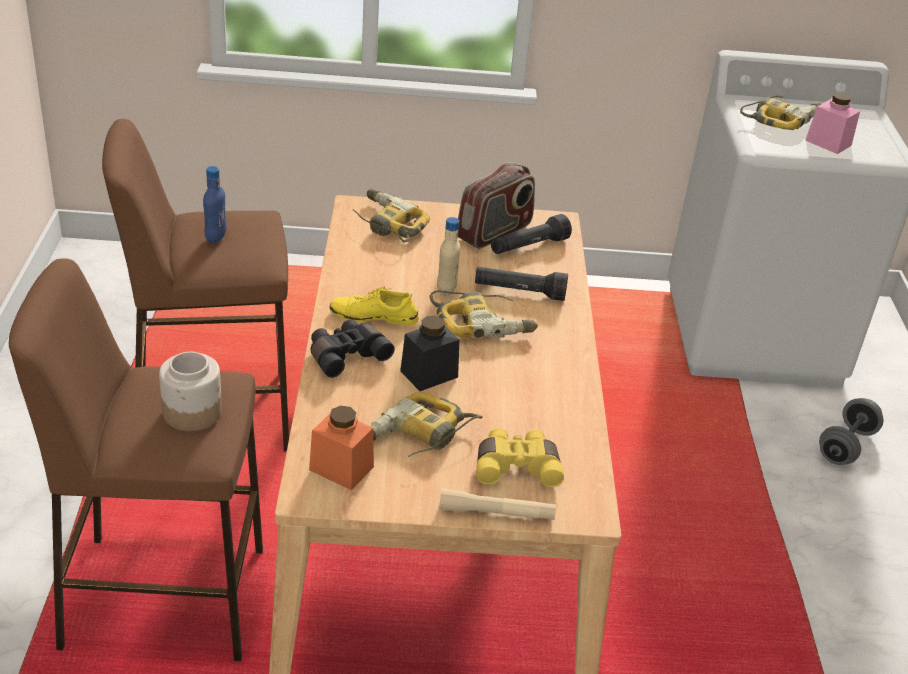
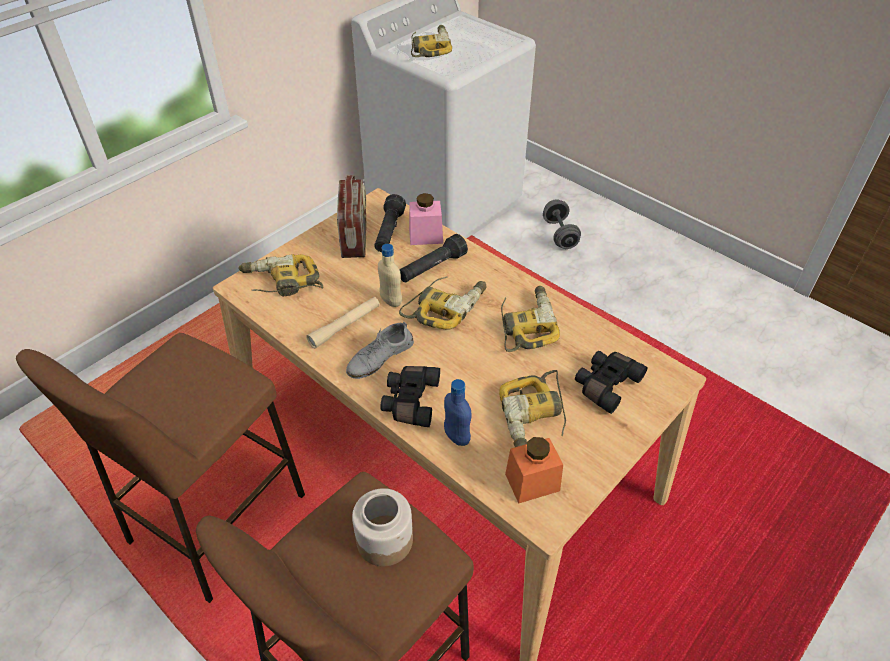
camera: 45 degrees left, 10 degrees up
(215, 237) = (176, 390): blue bottle -> blue bottle (456, 436)
(374, 315) = (380, 357): yellow shoe -> grey shoe
(429, 374) = (473, 369): black jar -> none
(496, 513) = (642, 424): beige flashlight -> beige flashlight (345, 326)
(517, 466) = (605, 384): yellow binoculars -> black binoculars
(526, 381) = (525, 324): none -> power drill
(828, 143) = (474, 49): pink jar -> pink jar (426, 236)

